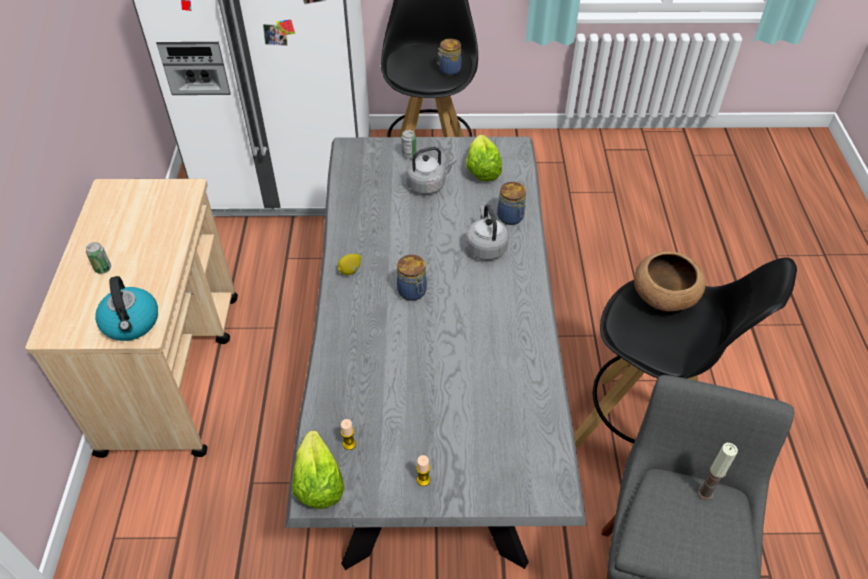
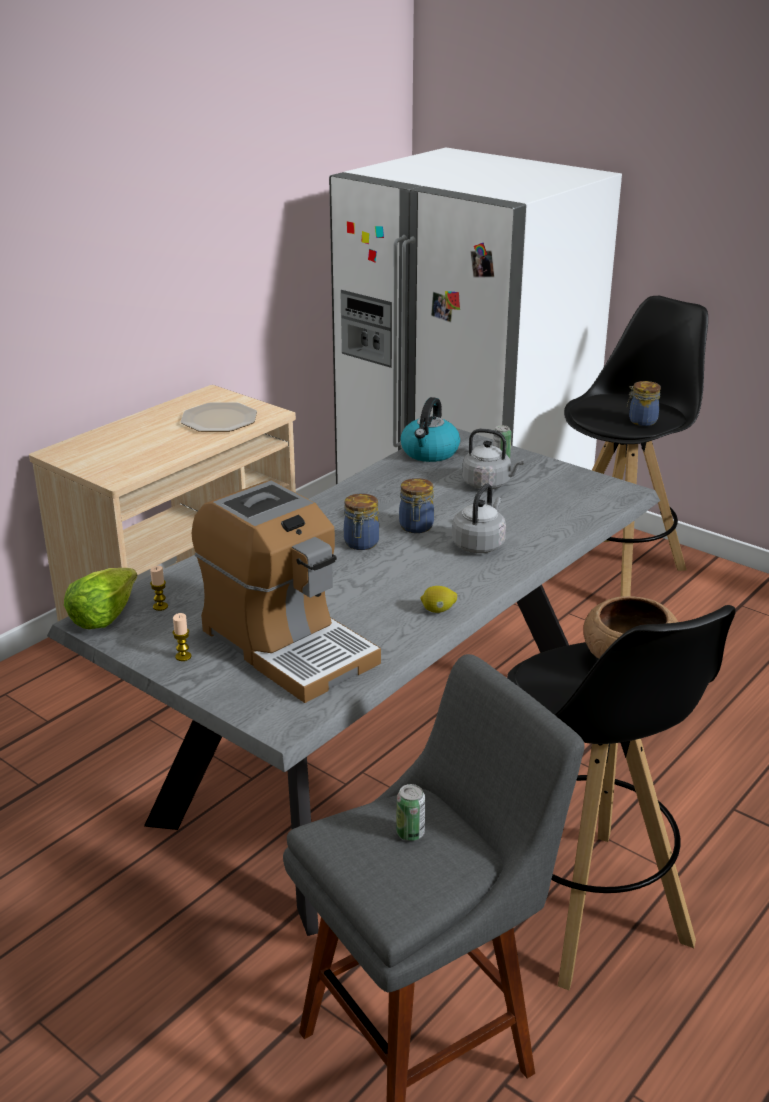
camera: 40 degrees right, 20 degrees down
(103, 268) = (141, 433): can -> can (410, 833)
(131, 323) = (115, 469): kettle -> kettle (429, 453)
(151, 217) = (219, 419): none -> plate
(350, 271) = (327, 509): lemon -> lemon (438, 610)
(476, 420) = (286, 645): none -> coffee machine
(482, 169) = (562, 493): lettuce -> none
(511, 217) = (539, 535): jar -> jar (416, 527)
(705, 492) = (454, 834): candle -> none

